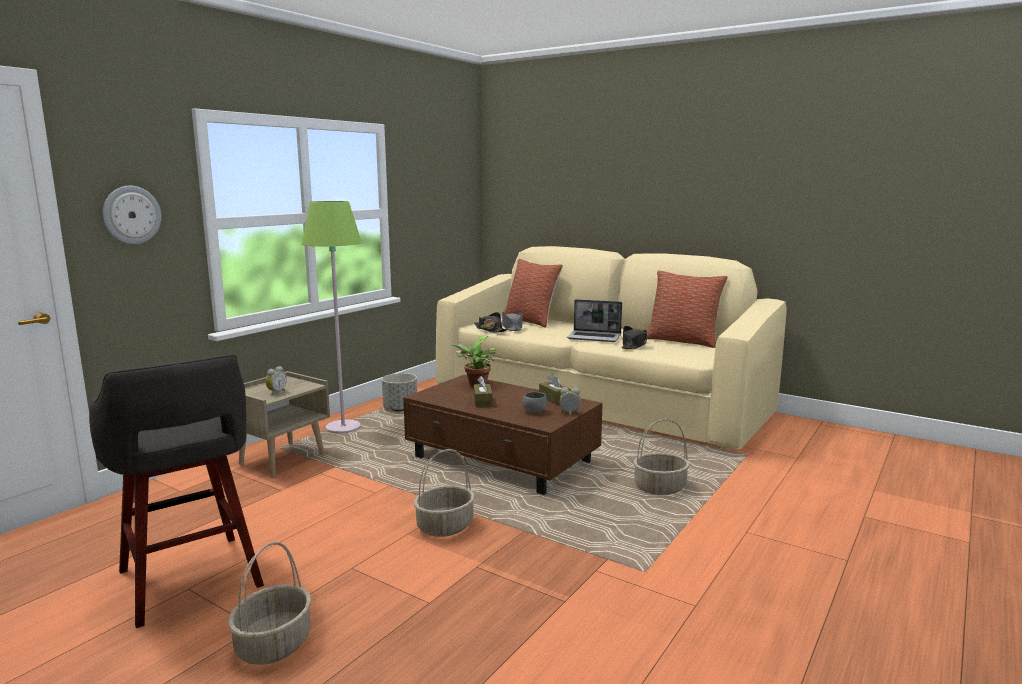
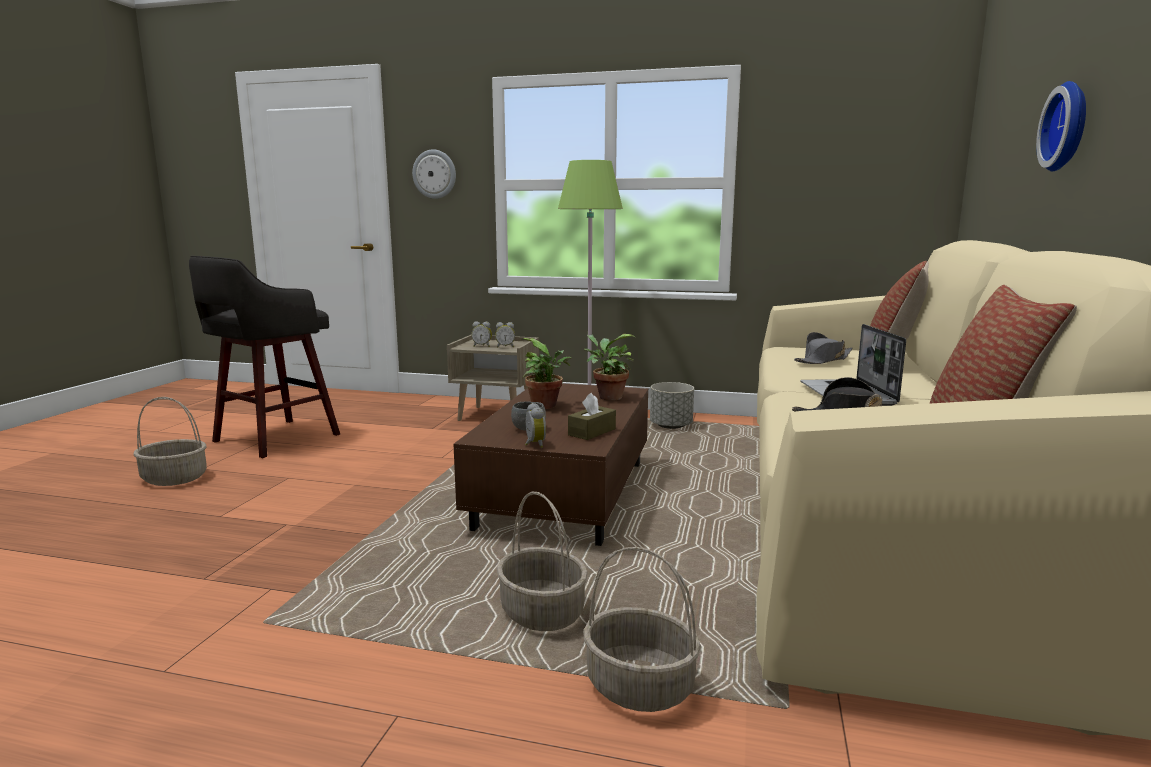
camera: 70 degrees right, 0 degrees up
(295, 386) = (505, 347): none -> alarm clock
(445, 527) = (372, 496): basket -> basket (638, 687)
(483, 402) = (547, 406): brown tissue box -> potted plant
(490, 330) = (783, 354): black hat -> none
(618, 195) = (1069, 126): none -> wall clock

